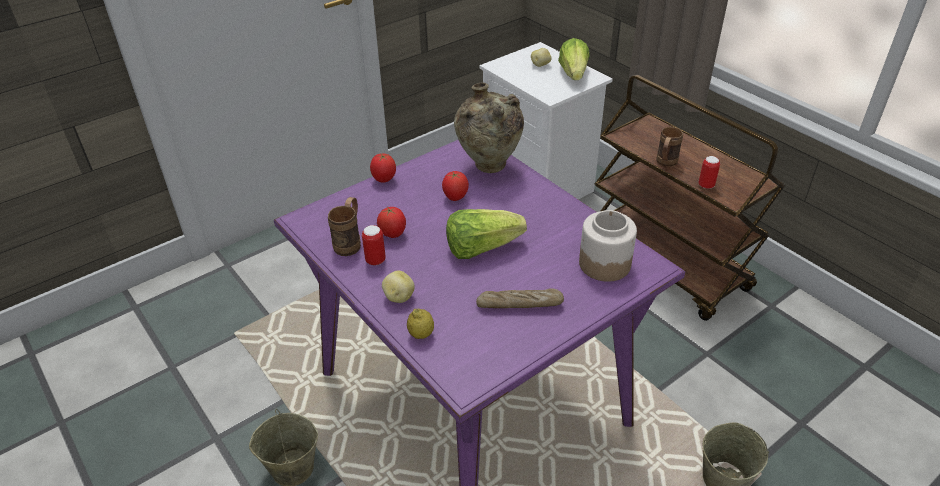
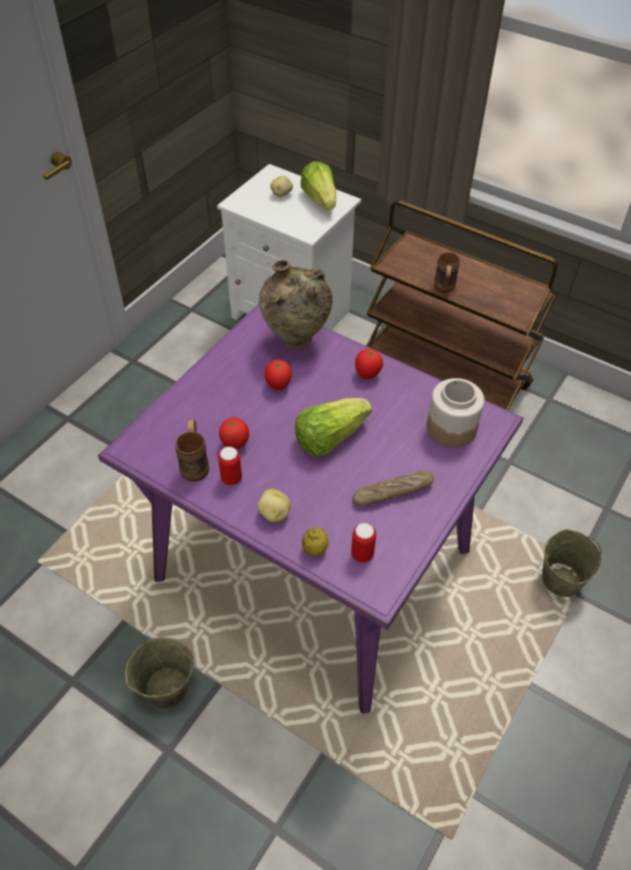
camera: 20 degrees left, 10 degrees up
(384, 180) = (194, 380): tomato -> tomato (367, 375)
(706, 185) = (490, 306): can -> can (362, 554)

